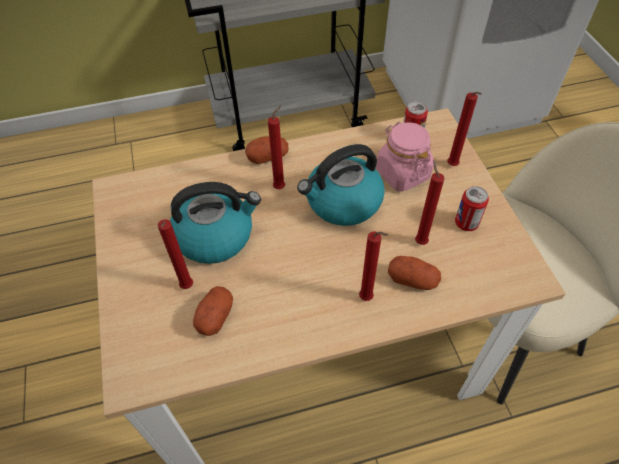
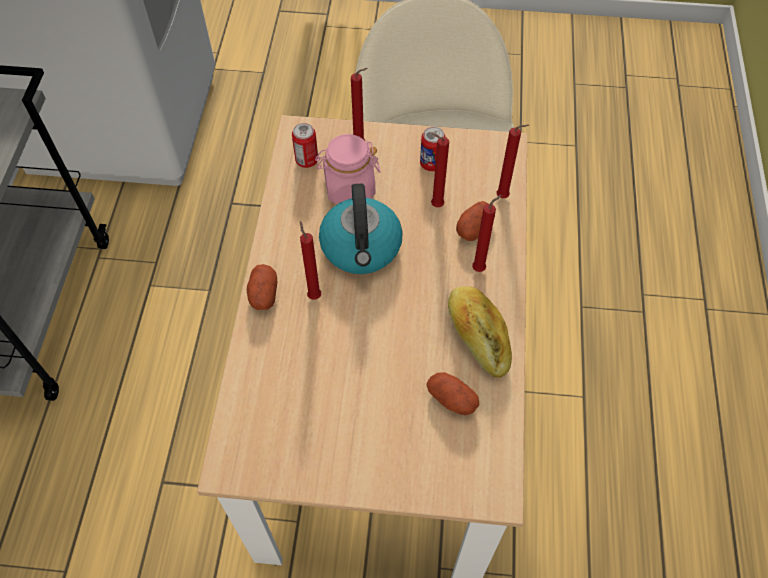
camera: 70 degrees left, 5 degrees up
(187, 288) = (407, 417): red candle -> red candle (504, 197)
(215, 236) = (351, 374): kettle -> none
(290, 319) = (478, 336): none -> bread

